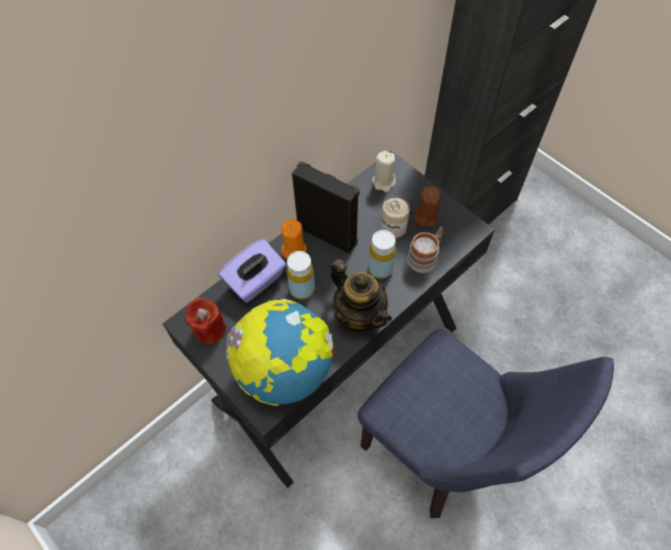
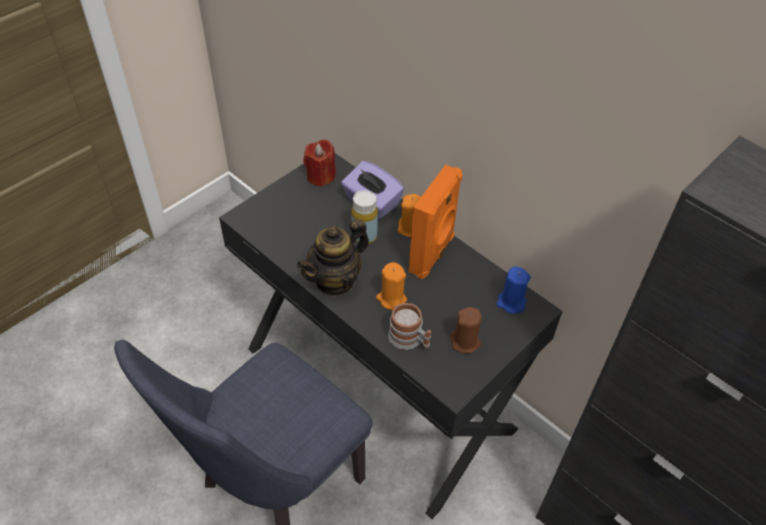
camera: 85 degrees right, 10 degrees down
(285, 371) = (278, 228): globe -> none
(328, 233) = (433, 255): black speaker -> orange speaker
(380, 269) = (391, 299): yellow bottle -> orange candle
(383, 182) = (511, 303): beige candle -> blue candle
(393, 227) = (447, 311): can -> none

